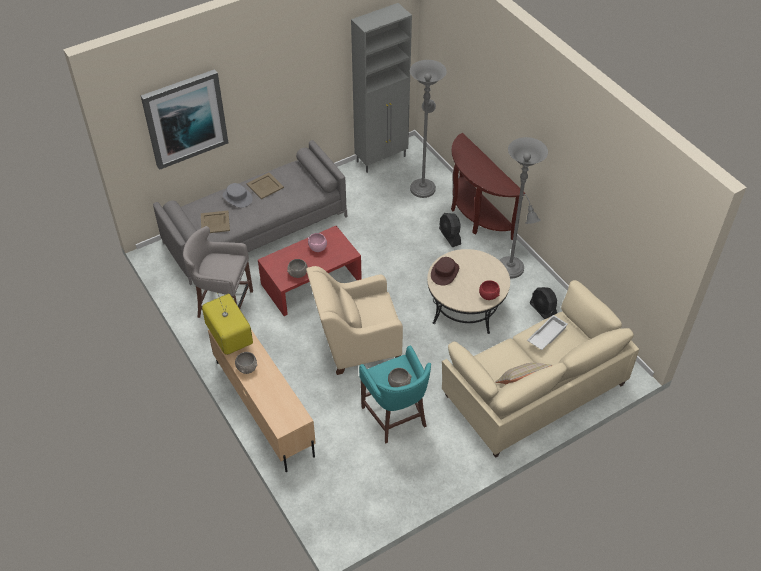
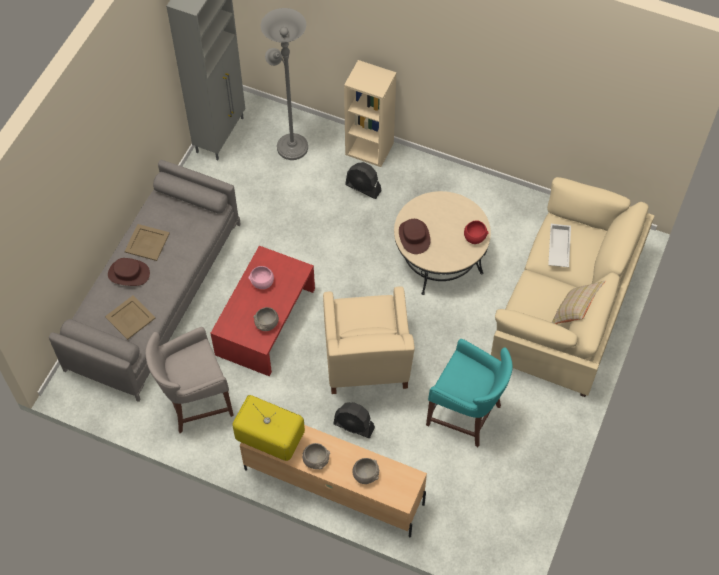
camera: 35 degrees left, 10 degrees up
(185, 118) = (53, 223): picture -> none
(237, 197) = (128, 274): grey hat -> brown hat
(356, 344) = (366, 362): beige armchair -> beige armchair turned 45 degrees counterclockwise
(399, 384) = (478, 384): grey bowl -> grey bowl (366, 475)
(476, 215) = (370, 148): brown console table -> beige bookcase
(512, 271) = (452, 192): grey floor lamp -> none
(543, 311) = (513, 219): black fan -> black fan (354, 426)

